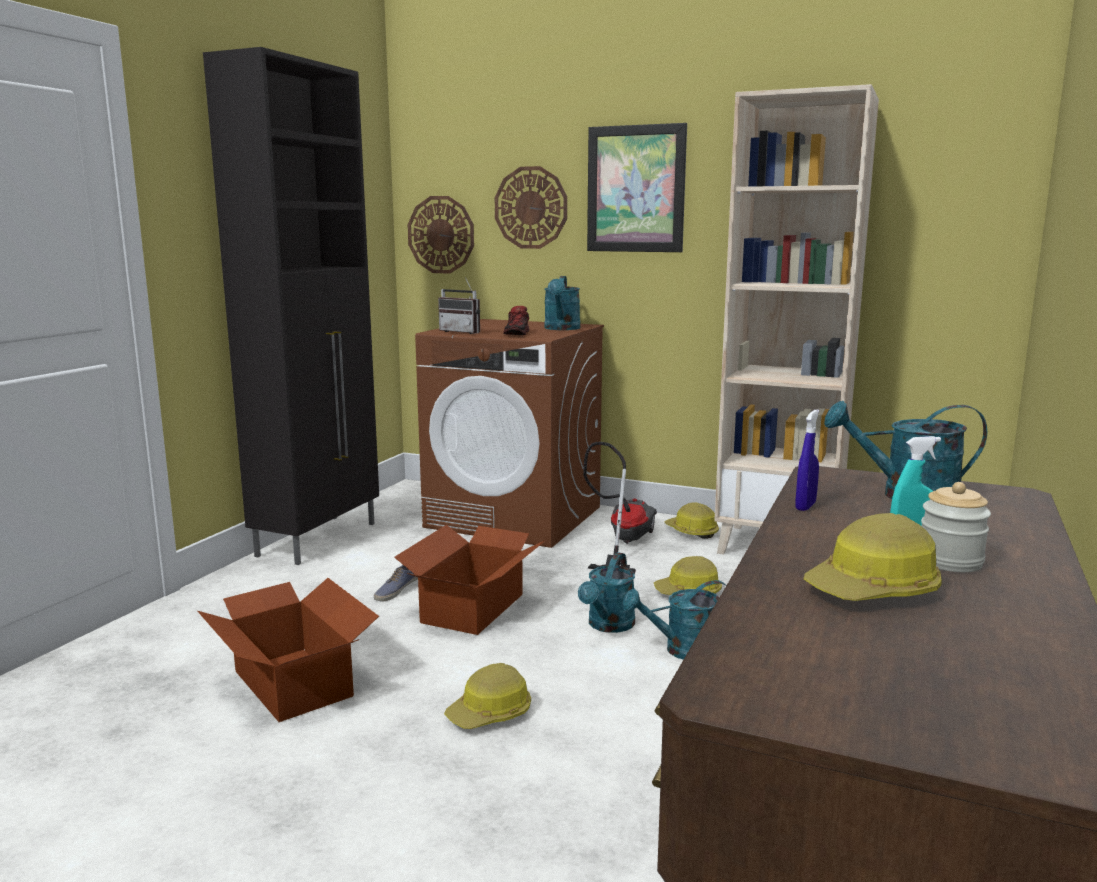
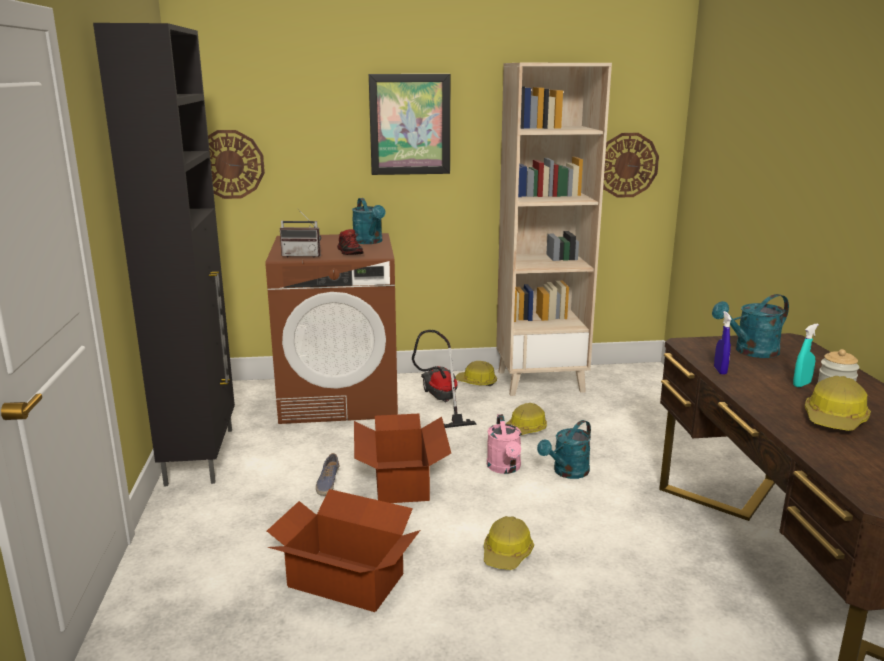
camera: 30 degrees left, 5 degrees up
(531, 208) = (318, 140): wall clock -> wall clock (627, 165)
(608, 626) = (505, 468): turquoise watering can -> pink watering can

